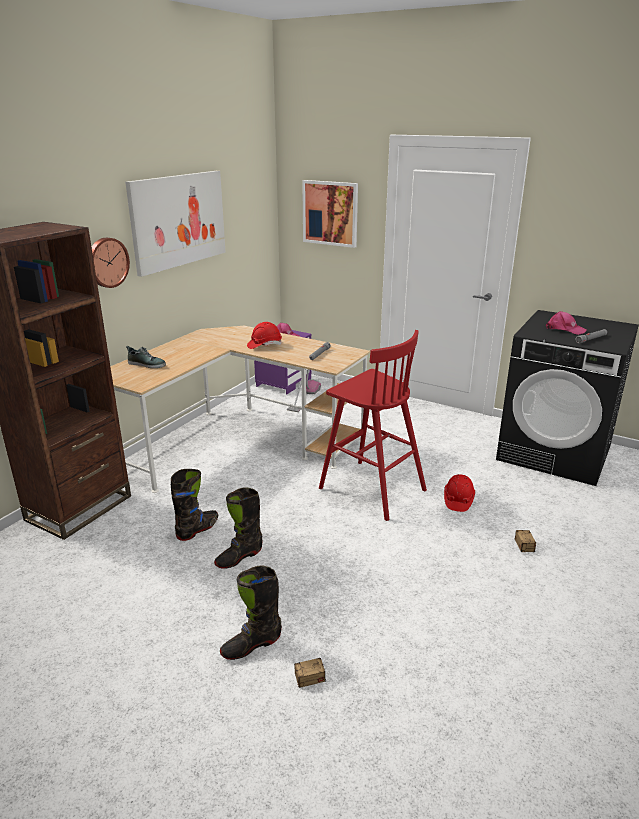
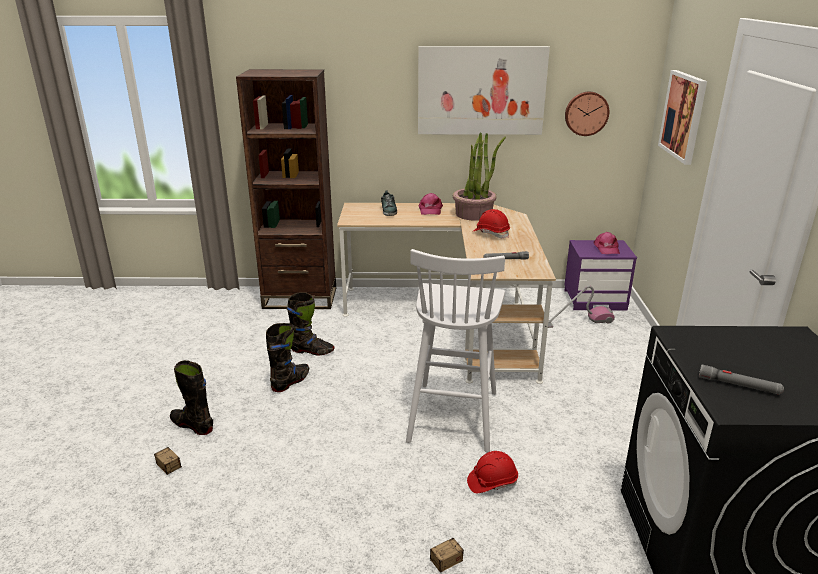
camera: 60 degrees right, 0 degrees up
(106, 262) = (385, 114): wall clock -> wall clock (586, 113)
(214, 339) = (474, 214): none -> potted plant
(239, 557) = (291, 382): black boot -> black boot turned 105 degrees clockwise
(370, 488) = (453, 415): red stool -> white stool
(564, 329) = (747, 358): pink cap -> pink cap (430, 210)

